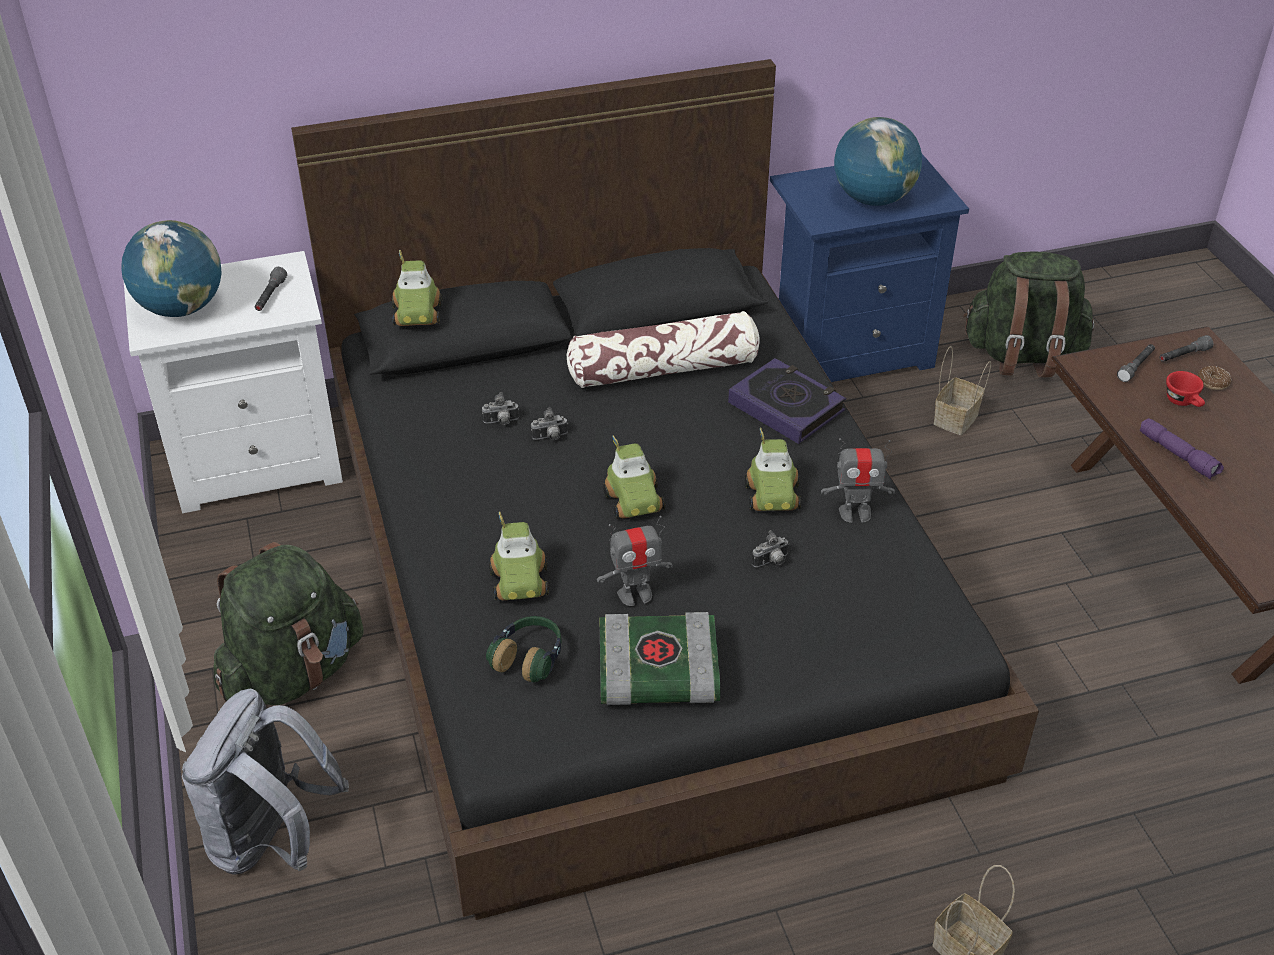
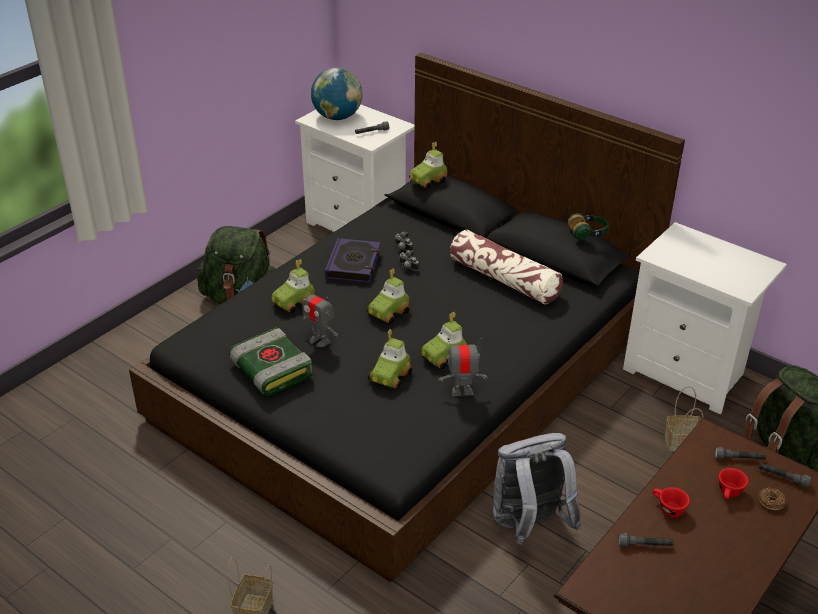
camera: 55 degrees right, 5 degrees down
(272, 840) = (145, 342): grey backpack -> grey backpack (529, 526)
(529, 658) = (245, 326): headphones -> headphones (588, 233)
(771, 562) = (390, 376): camera -> toy car
(786, 407) = (524, 332): book -> book (354, 265)
(850, 351) = (688, 373): blue nightstand -> white nightstand
(855, 513) = (462, 391): toy robot -> toy robot turned 120 degrees clockwise
(873, 199) = (705, 264): globe -> none
(1179, 455) = (667, 508): purple flashlight -> red cup
(1224, 500) = (645, 545): none -> grey flashlight

